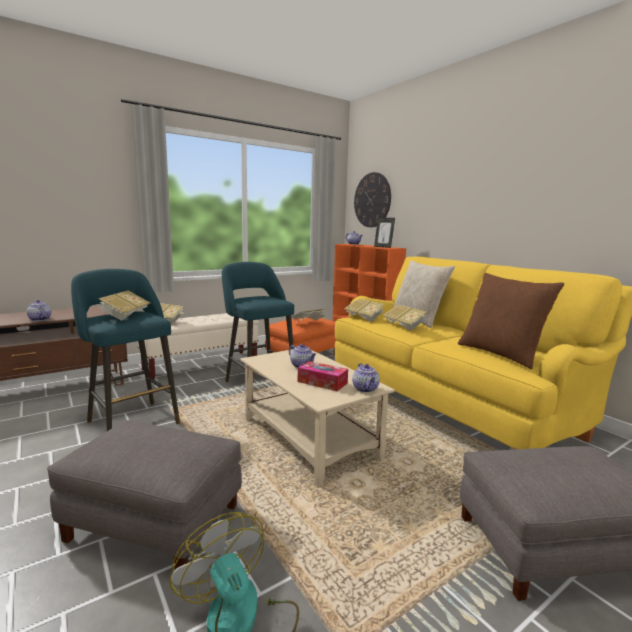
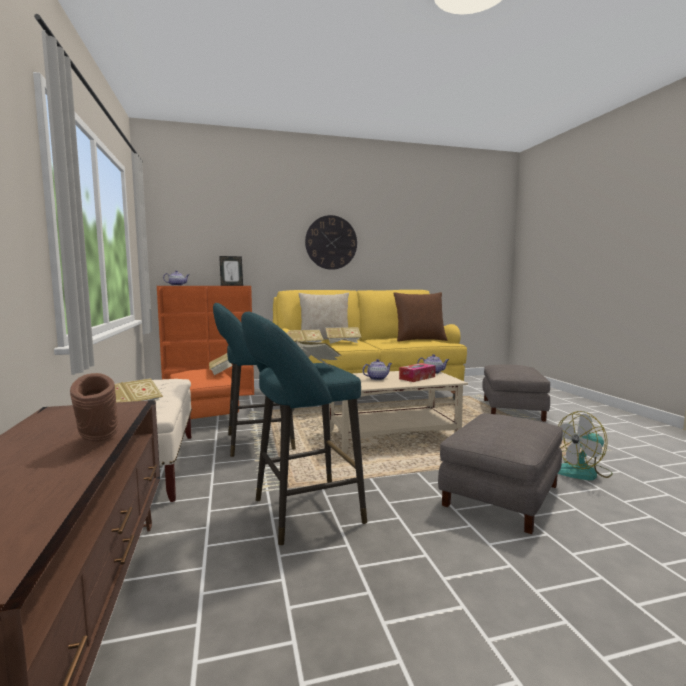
camera: 70 degrees left, 5 degrees down
(39, 319) = (98, 443): teapot -> brown vase
(372, 200) = (188, 237): wall clock -> wall clock (331, 242)

